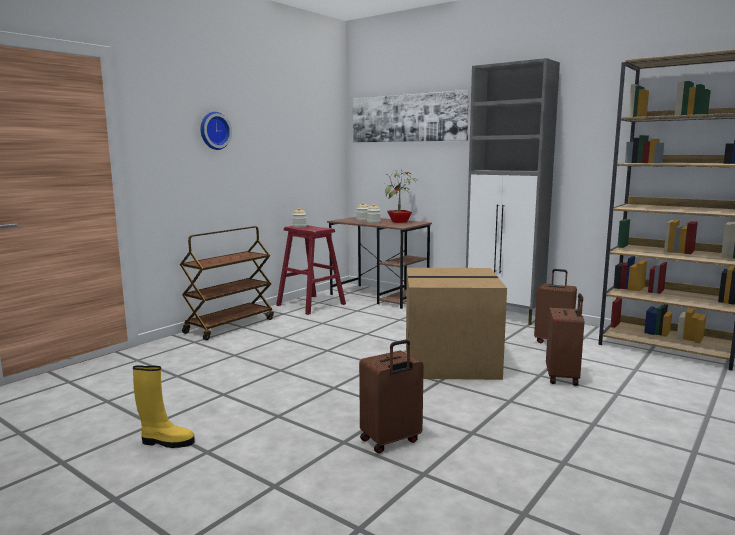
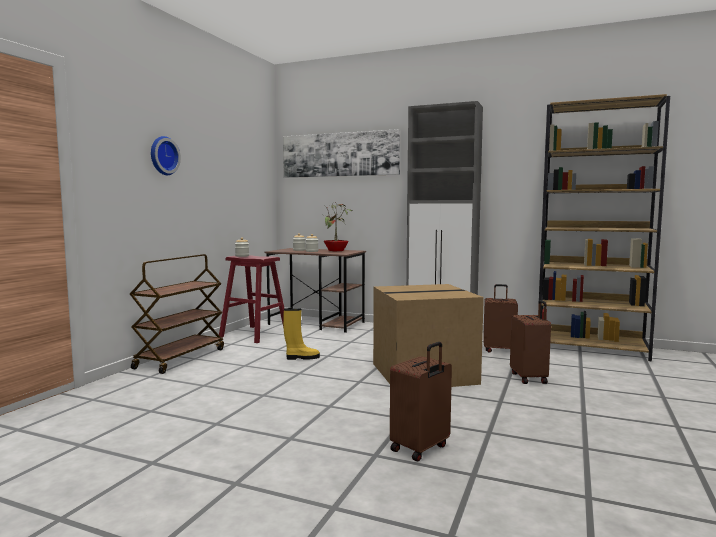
camera: 15 degrees left, 5 degrees down
(166, 442) = (181, 479): yellow boot -> yellow boot (301, 358)

